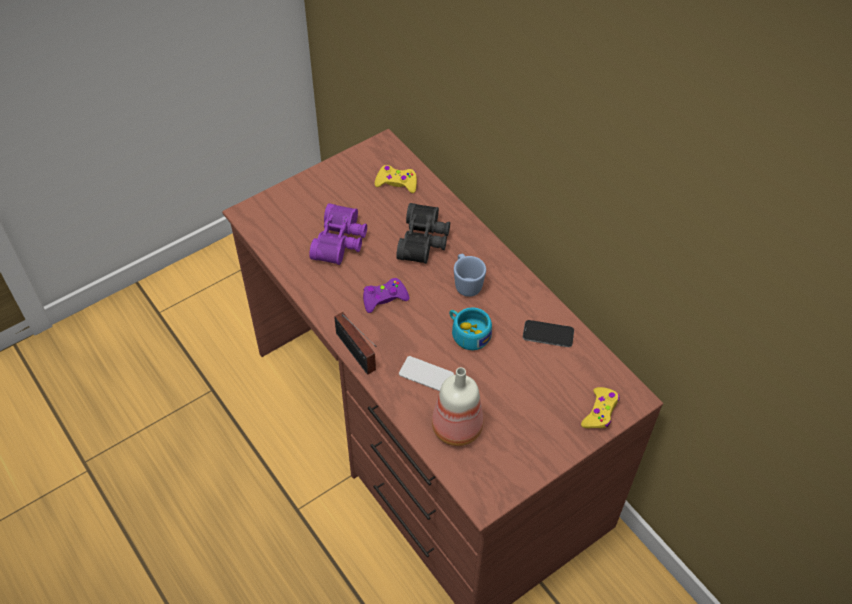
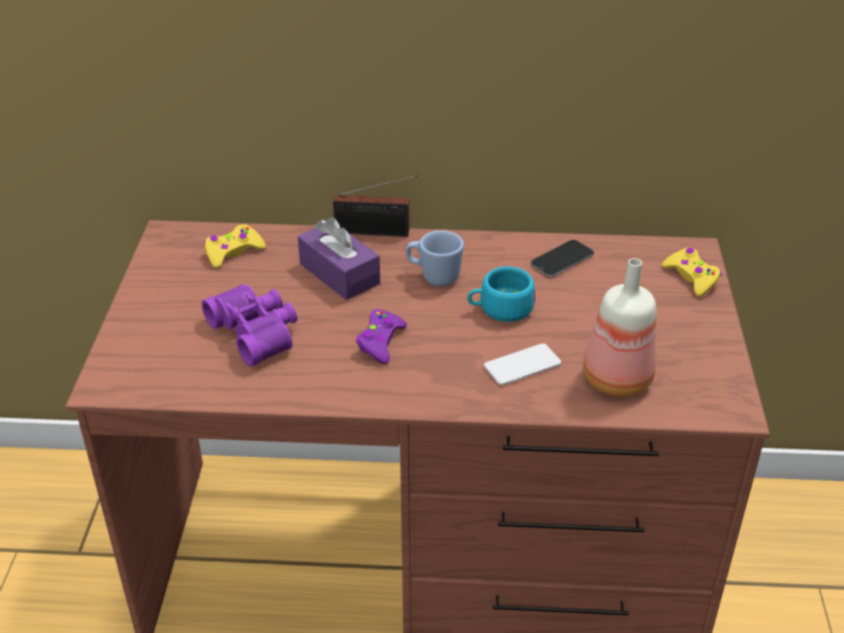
camera: 50 degrees left, 15 degrees down
(357, 354) = (434, 403): radio -> radio (376, 232)
(425, 240) = (339, 274): black binoculars -> purple tissue box

